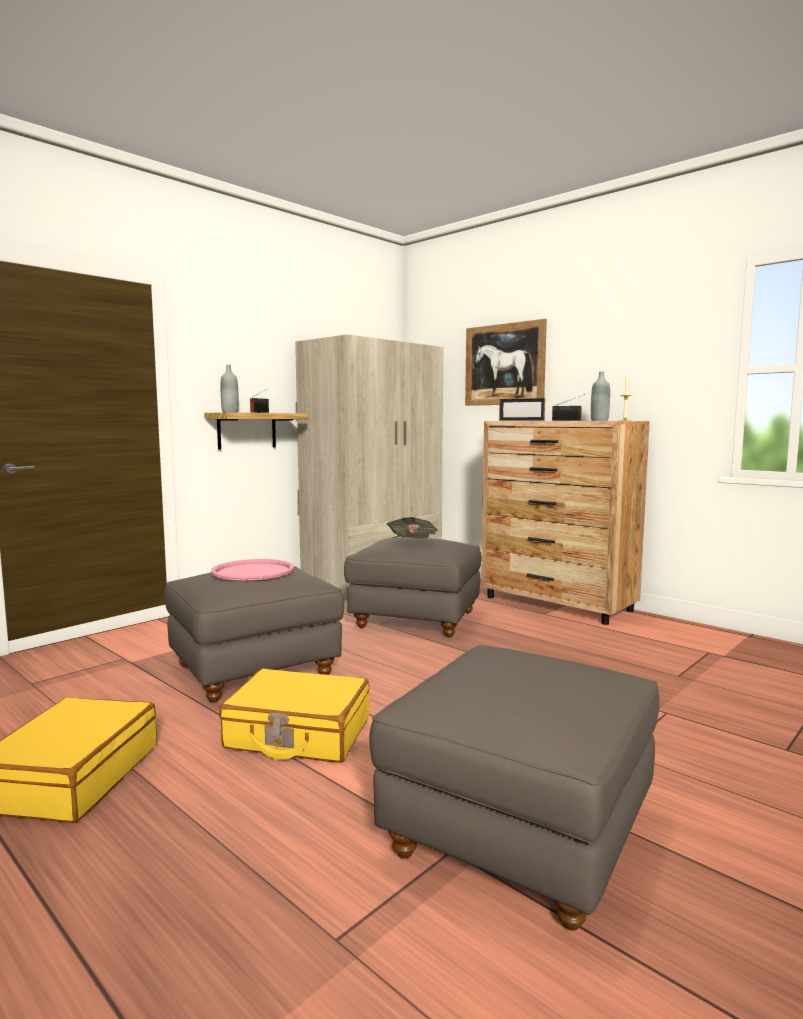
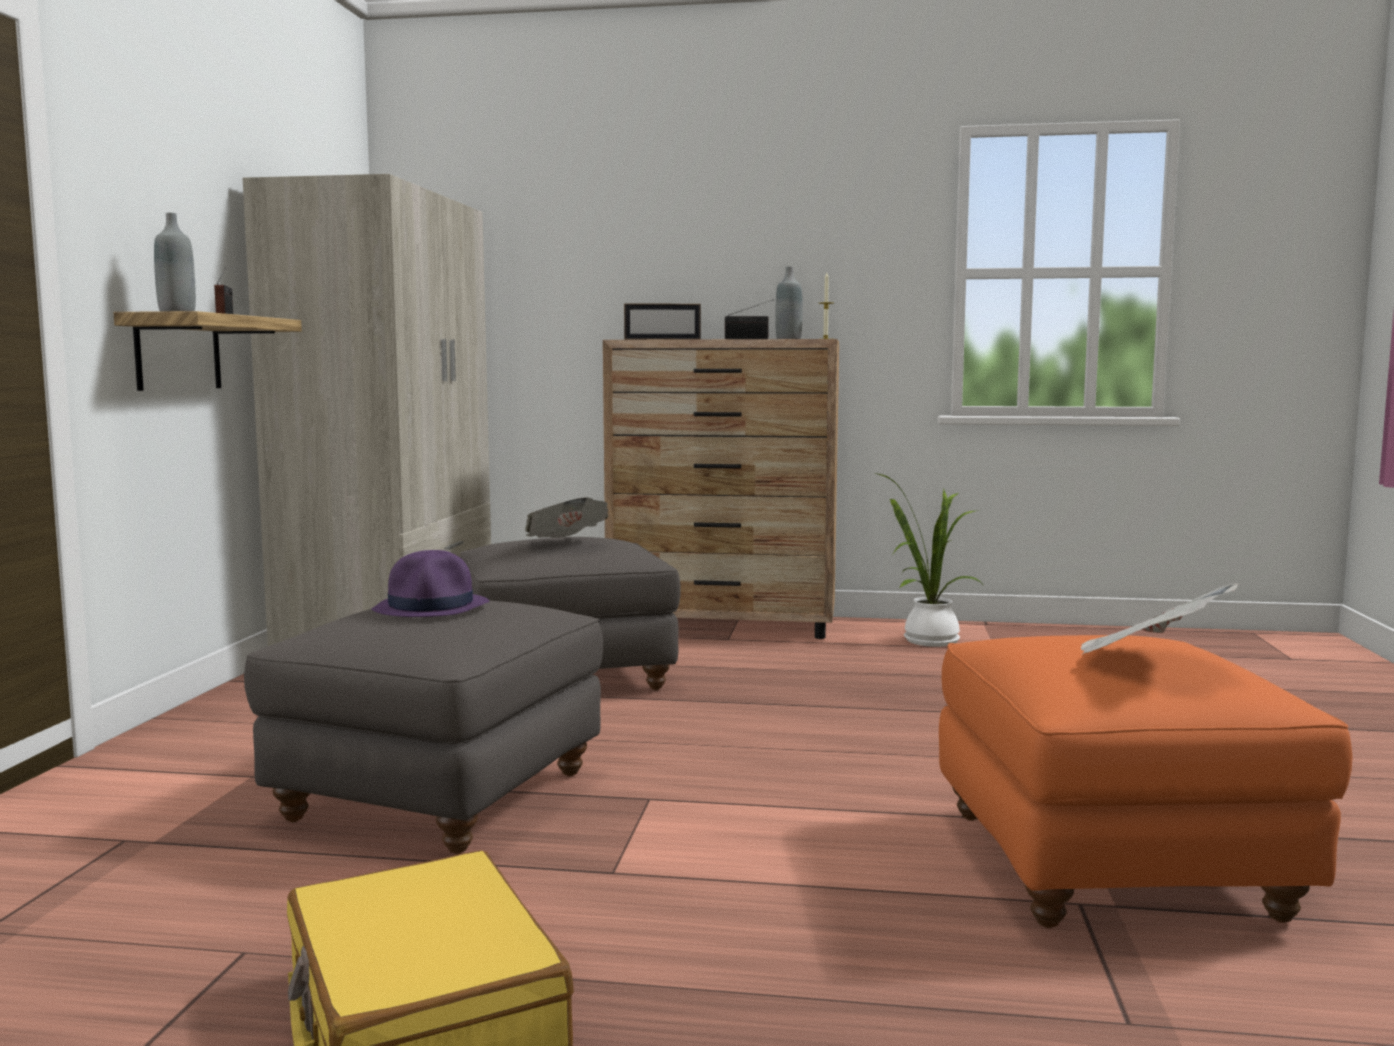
camera: 35 degrees left, 0 degrees up
(253, 571) = (432, 607): pink tray -> purple hat
(298, 734) = (677, 852): yellow suitcase -> none
(504, 364) = (591, 249): picture -> none
(517, 687) = (1148, 660): none -> newspaper
(520, 835) = (1113, 866): grey ottoman -> orange ottoman
(679, 639) = (926, 640): none -> potted plant

